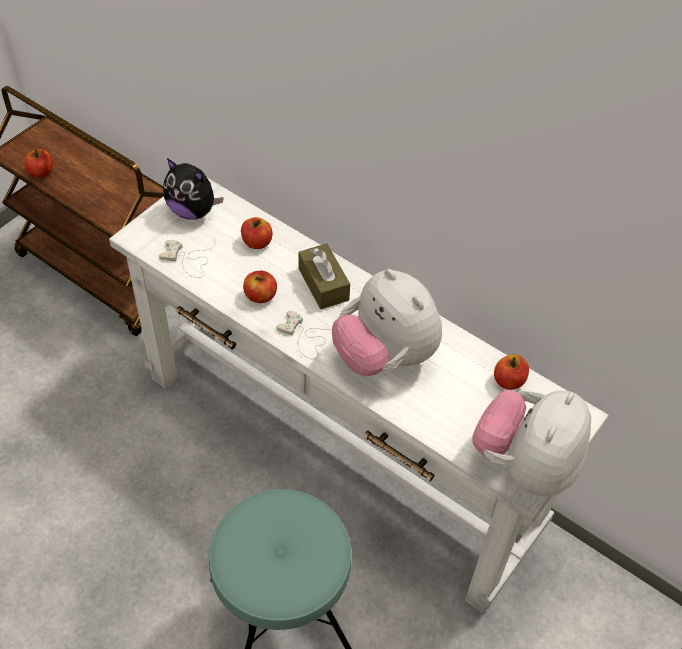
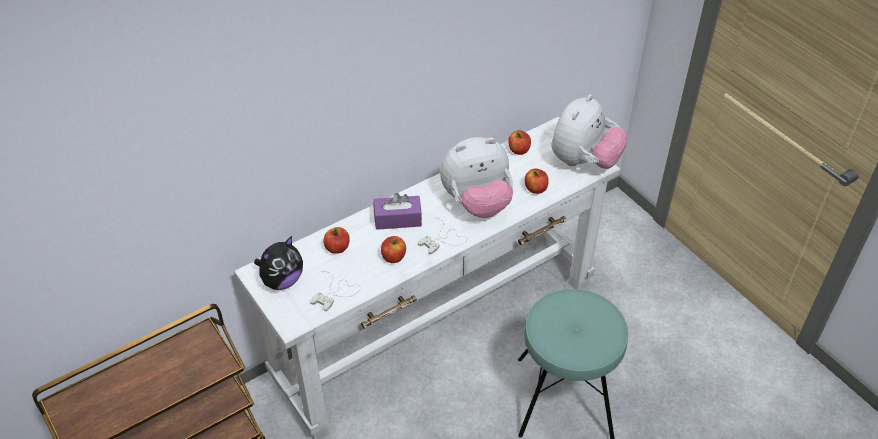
camera: 70 degrees left, 5 degrees down
(41, 172) = (123, 414): apple -> apple (535, 188)
(323, 284) = (398, 219): brown tissue box -> purple tissue box
(525, 465) = (584, 161): plush toy -> plush toy turned 105 degrees counterclockwise

